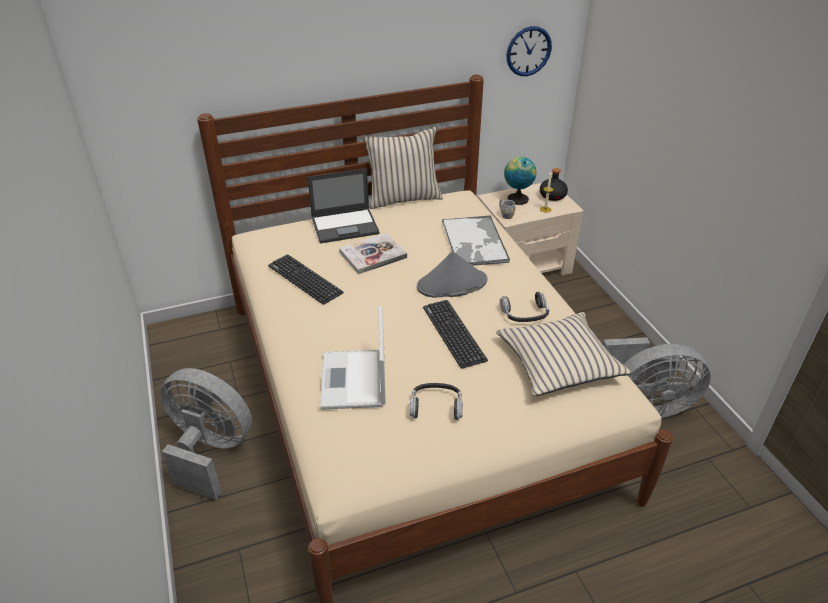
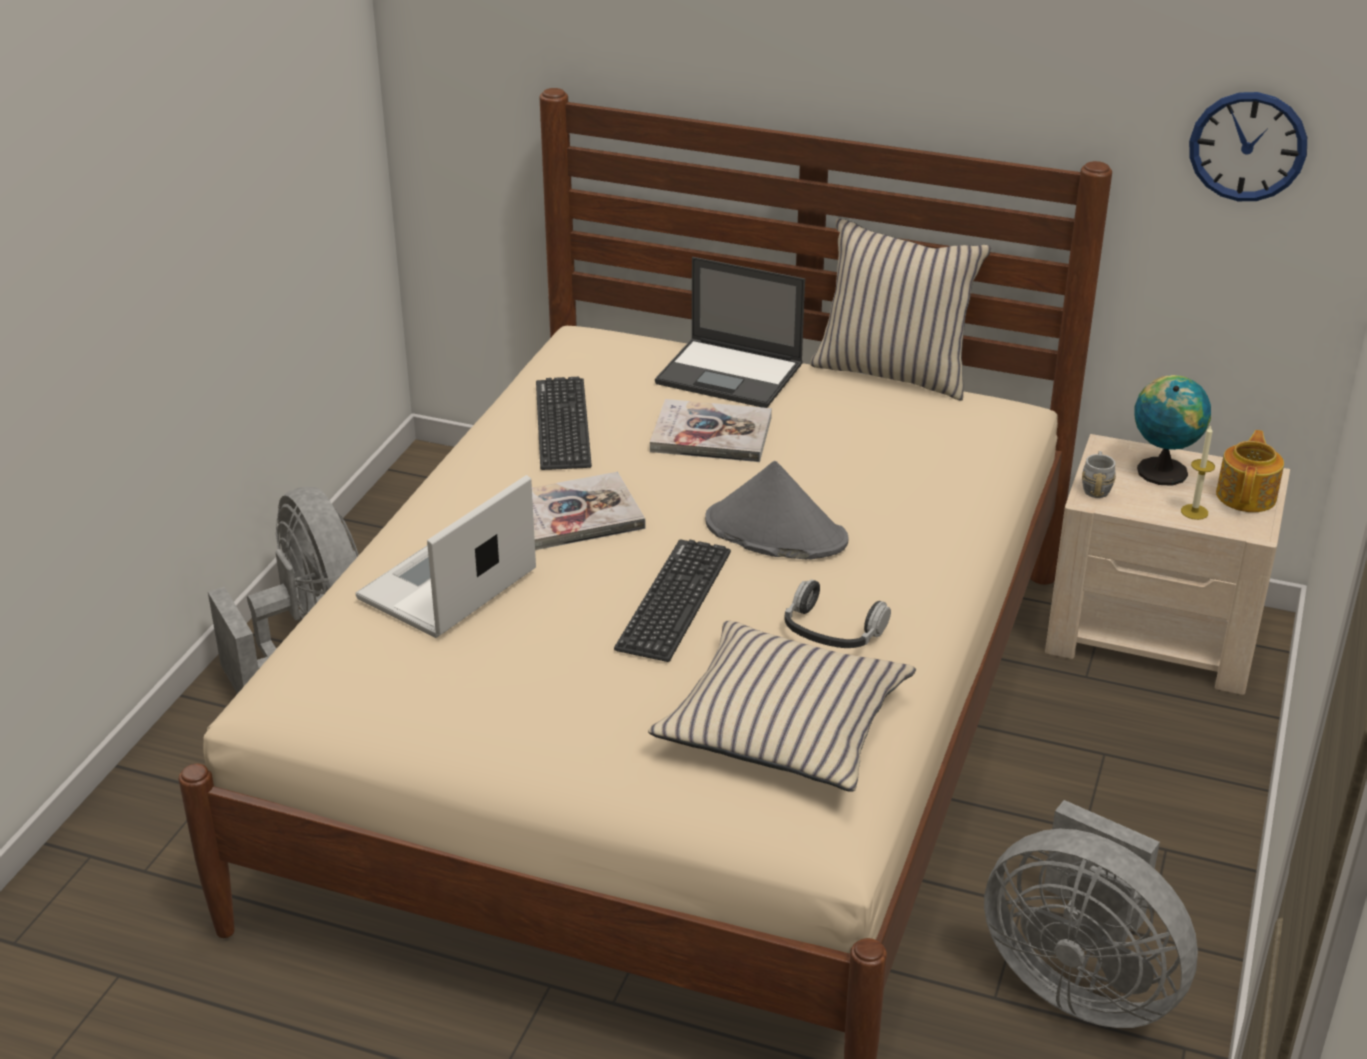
camera: 40 degrees right, 5 degrees down
(365, 317) = (575, 515): none -> book
(436, 406) = (510, 678): headphones -> none
(474, 242) = (910, 489): tray -> none
(553, 196) = (1247, 495): black bottle -> teapot

